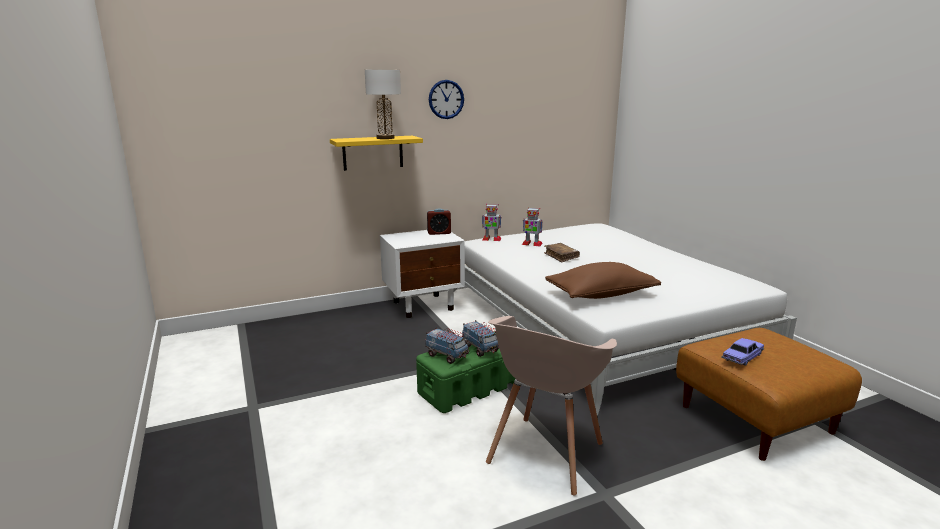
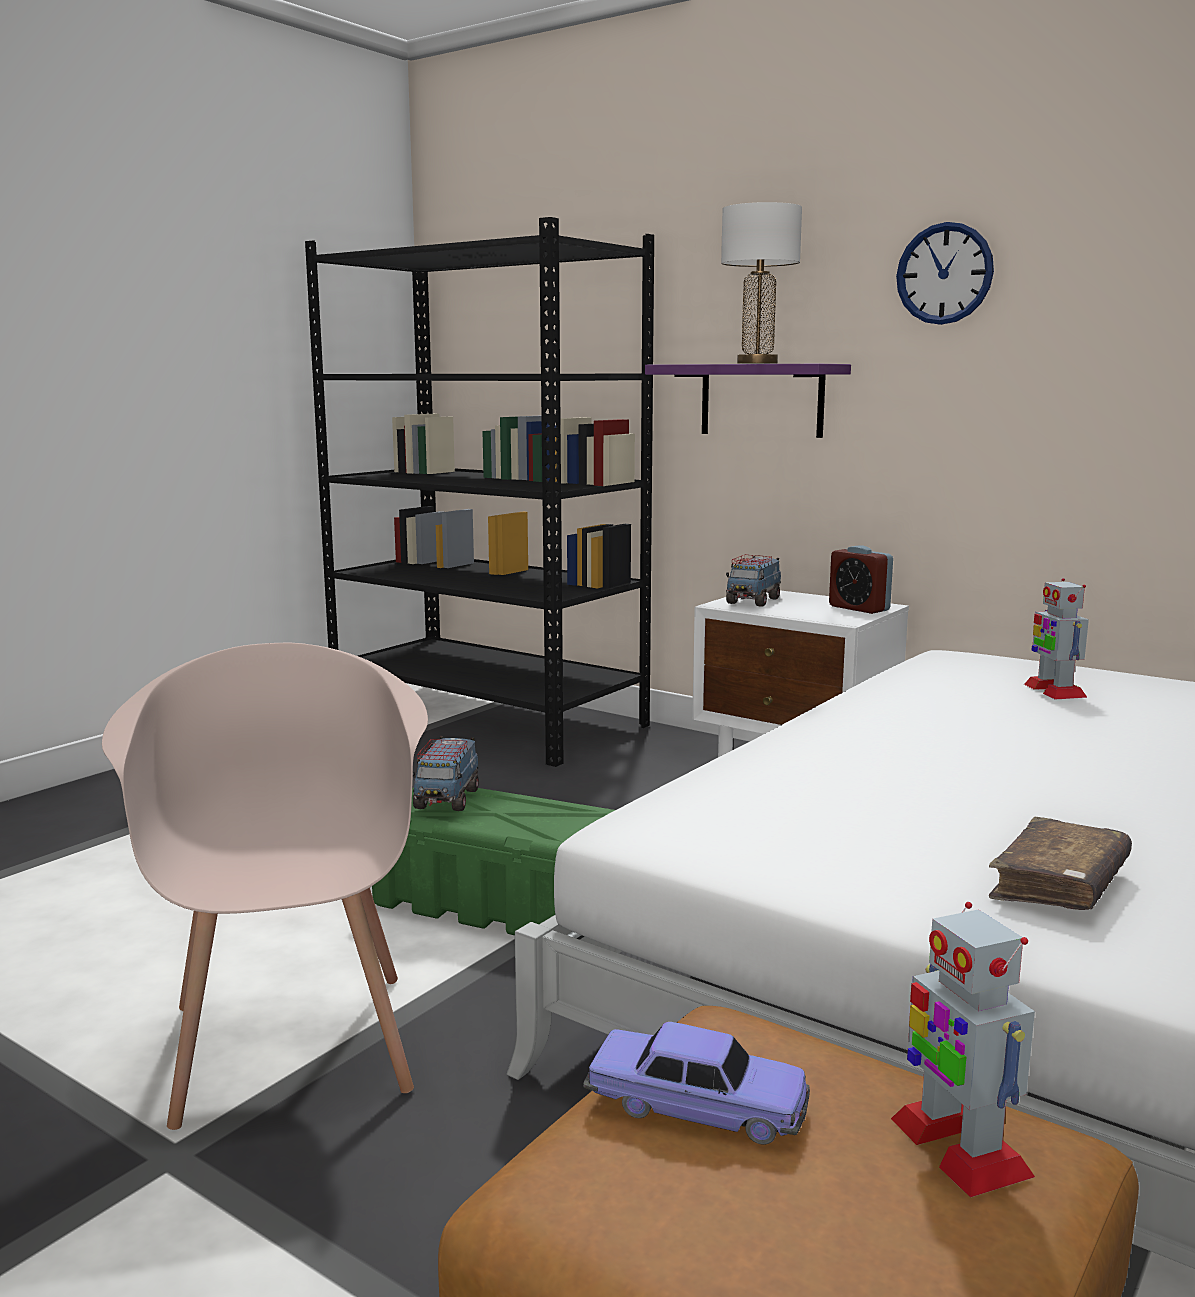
camera: 60 degrees right, 5 degrees down
(261, 339) = (487, 718): none -> black bookcase
(373, 153) = (761, 400): yellow shelf -> purple shelf
(480, 349) = (510, 817): toy truck -> toy truck (753, 601)
(491, 239) = (997, 659): toy robot -> toy robot (958, 1146)
(545, 454) = (292, 1045): beige chair -> beige chair turned 75 degrees clockwise
(561, 256) = (1013, 725): brown book -> brown book (1059, 884)
(601, 295) = (804, 804): brown pillow -> none

